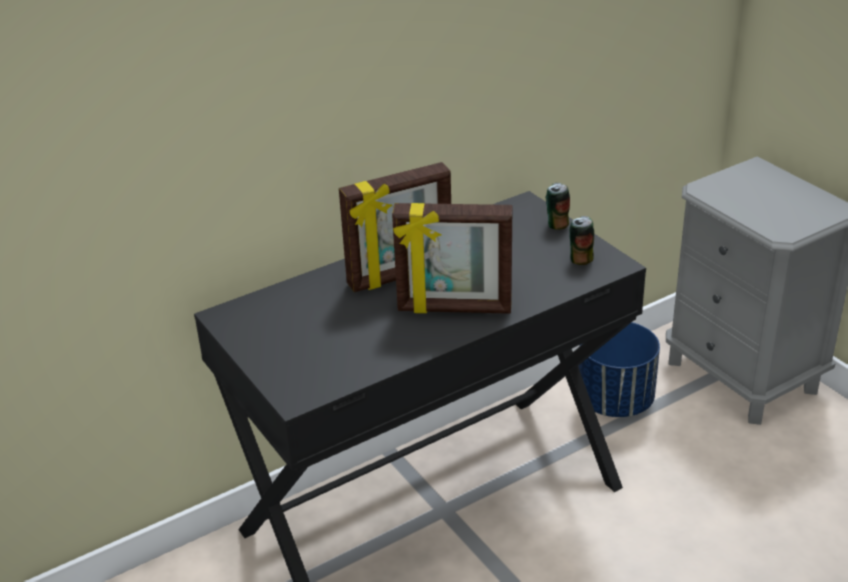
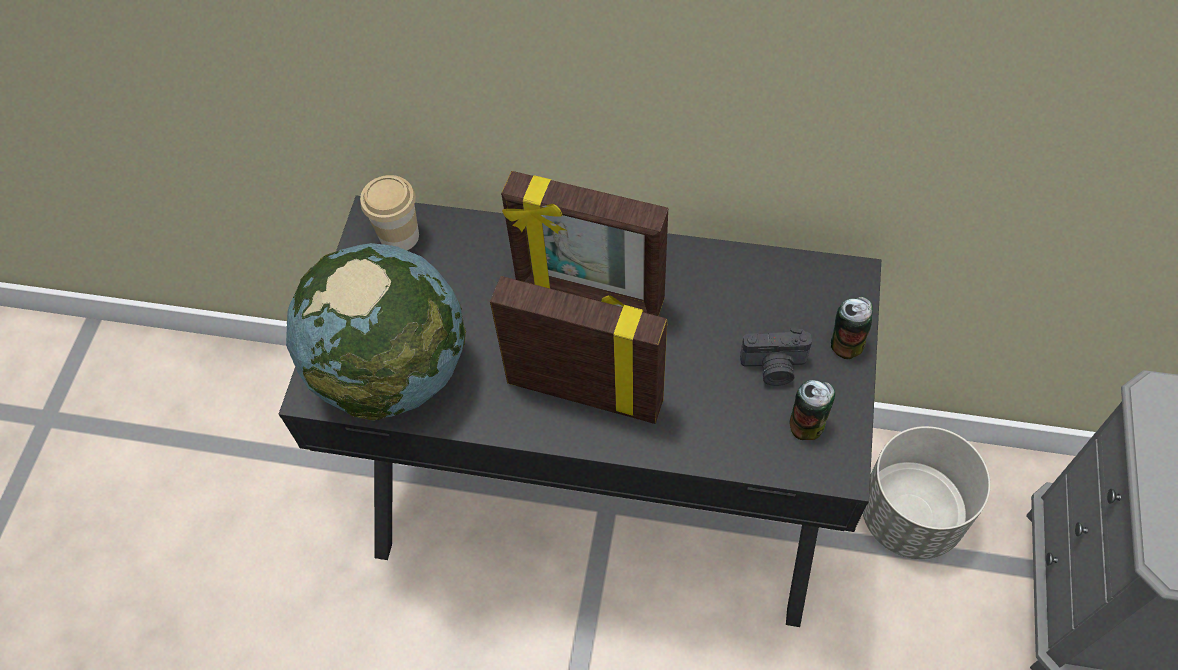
camera: 45 degrees right, 25 degrees up
(250, 313) = (399, 236): none -> cup
(333, 364) = (393, 372): none -> globe
(454, 309) = (585, 390): picture frame -> picture frame turned 150 degrees clockwise
(536, 250) = (774, 368): none -> camera
(615, 401) = (911, 515): blue planter -> grey planter

